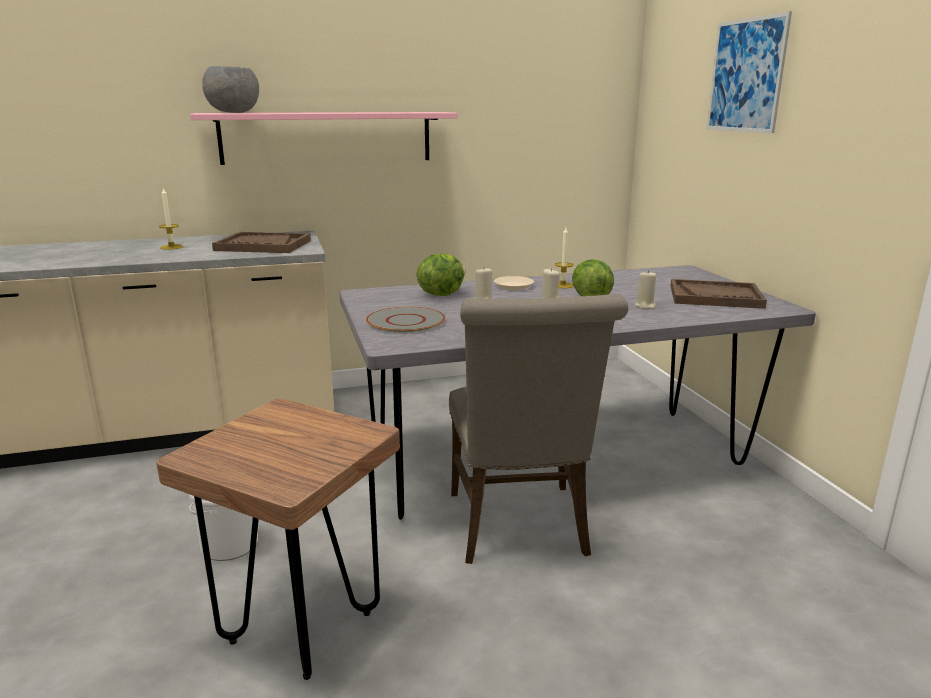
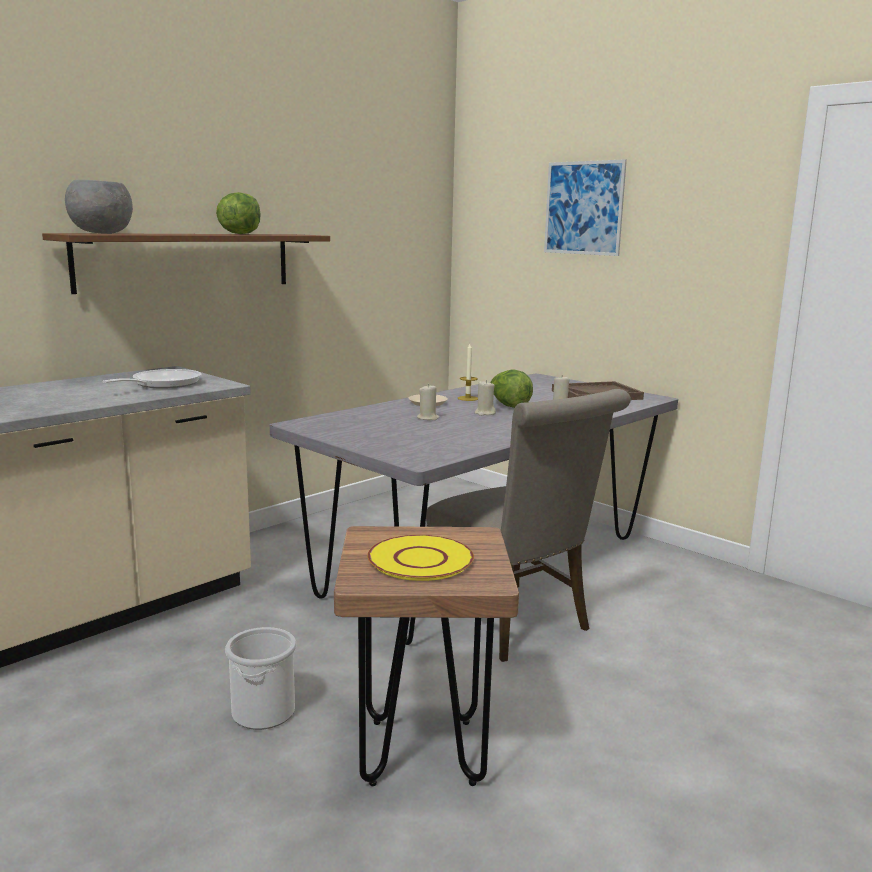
camera: 30 degrees left, 5 degrees down
(171, 247) = (50, 394): candle -> none
(263, 245) = (162, 384): brown tray -> frying pan
(274, 445) = (421, 559): none -> yellow plate
(327, 137) = (187, 261): pink shelf -> brown shelf
(406, 321) = (393, 442): grey plate -> none
(441, 294) = (377, 416): lettuce -> lettuce (239, 234)

